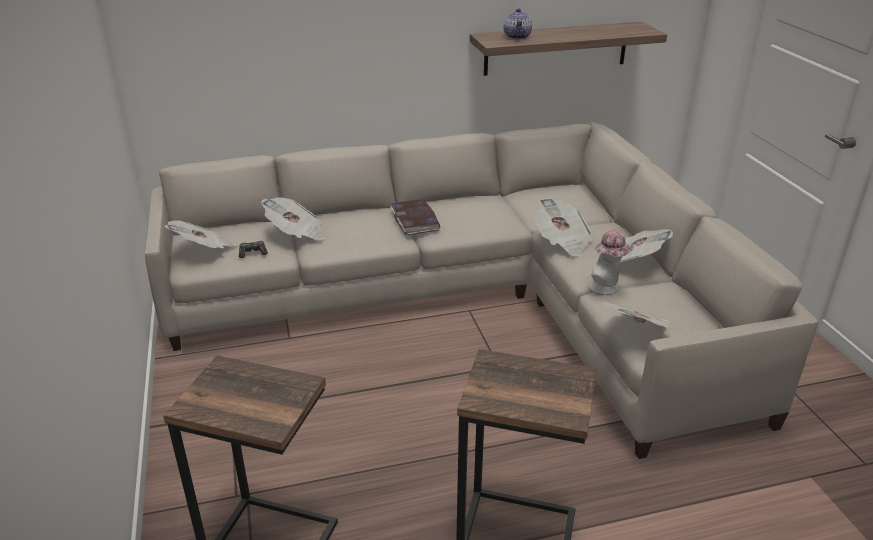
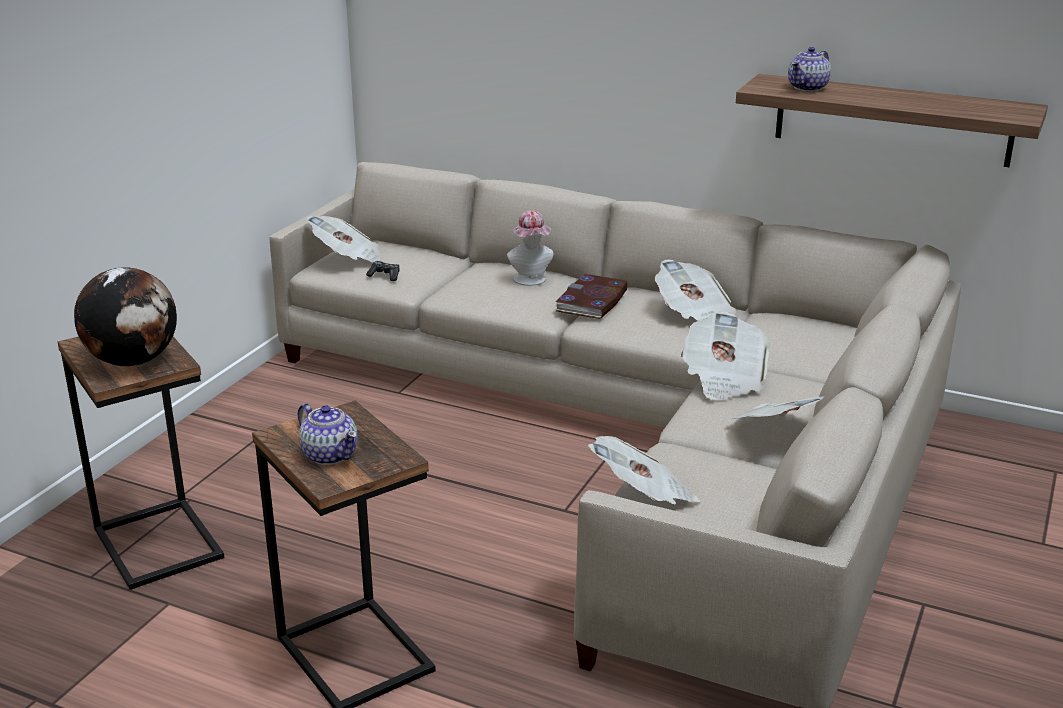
camera: 40 degrees right, 5 degrees down
(265, 399) = (133, 361): none -> globe
(296, 233) = (451, 273): newspaper -> newspaper (694, 316)
(536, 396) = (330, 454): none -> teapot
(606, 288) = (692, 445): hat -> hat (531, 281)

